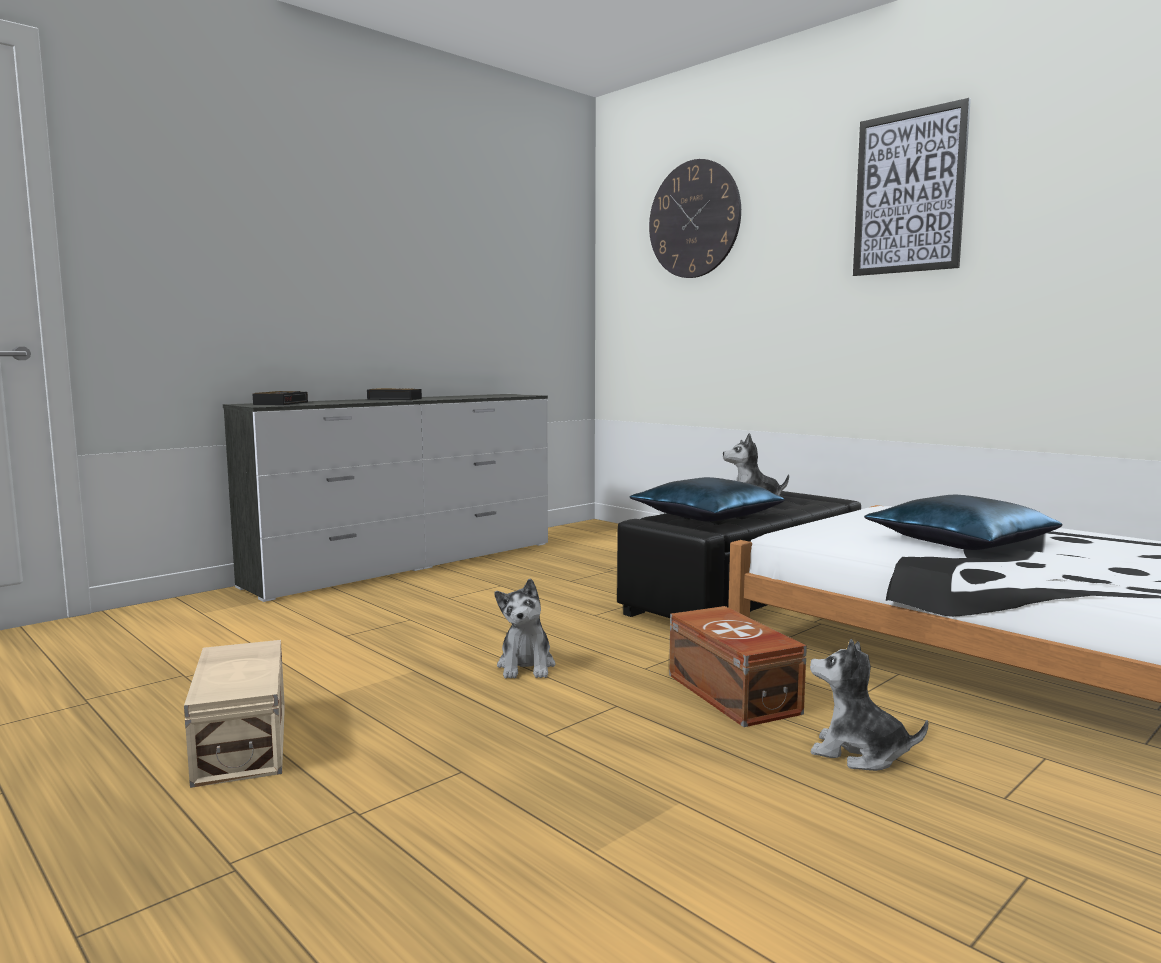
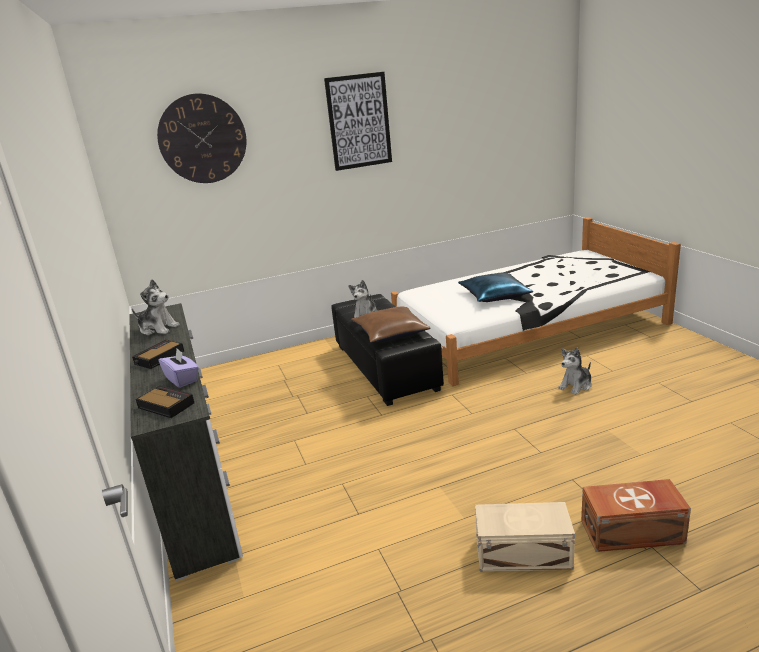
camera: 65 degrees left, 15 degrees up
(339, 402) = (182, 379): none -> purple tissue box
(526, 666) = (452, 447): plush toy -> plush toy (158, 328)
(706, 515) = (390, 333): blue pillow -> brown pillow
(731, 695) = (513, 398): brown storage box -> brown storage box (633, 532)

